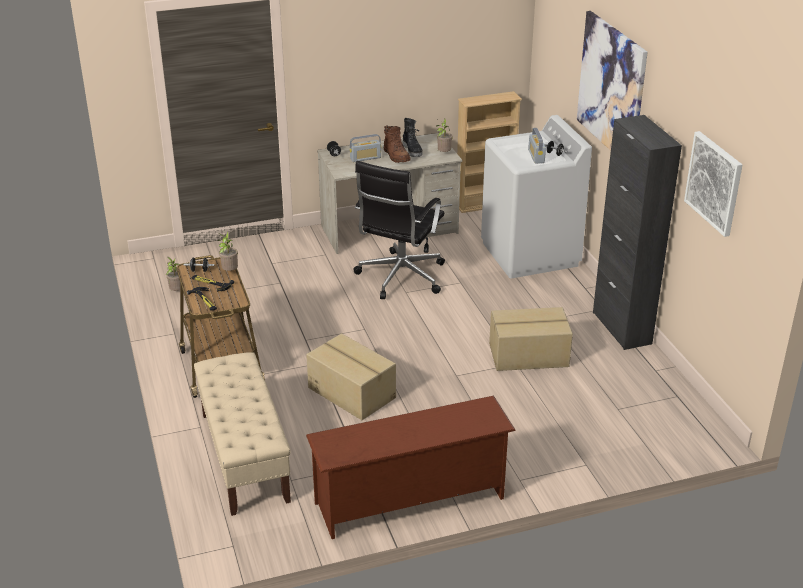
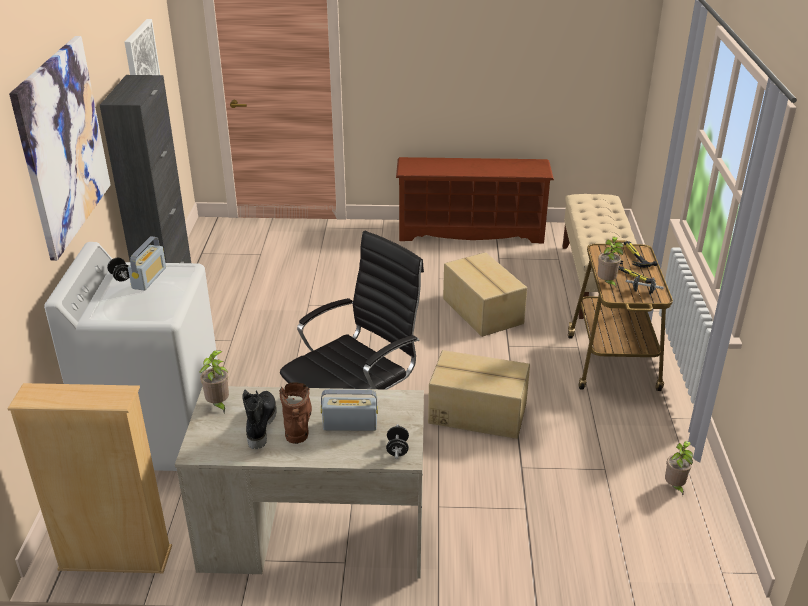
camera: 160 degrees left, 0 degrees up
(529, 355) = (289, 309): cardboard box -> cardboard box (477, 412)

